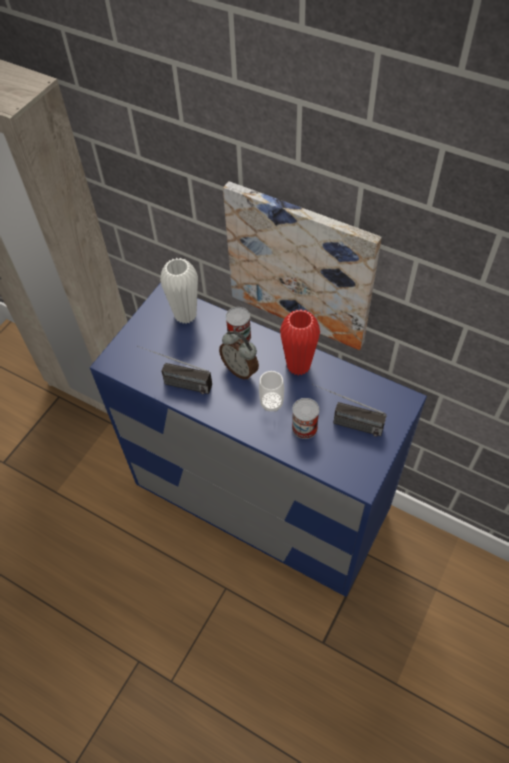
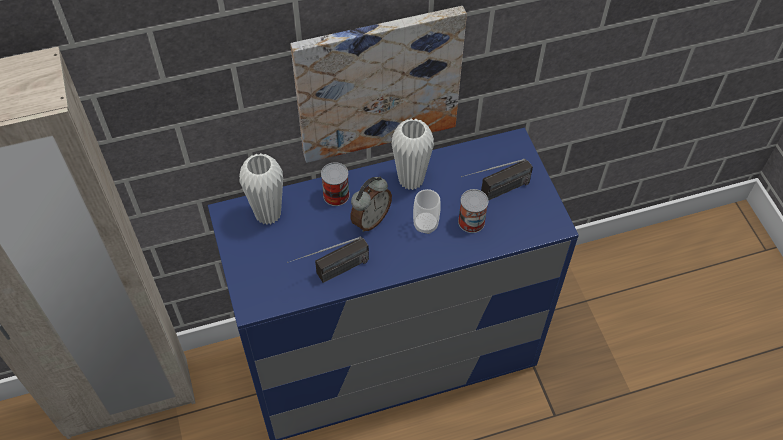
camera: 50 degrees left, 0 degrees up
(240, 369) = (370, 219): alarm clock -> alarm clock turned 45 degrees counterclockwise
(298, 366) = (411, 180): red vase -> white vase

